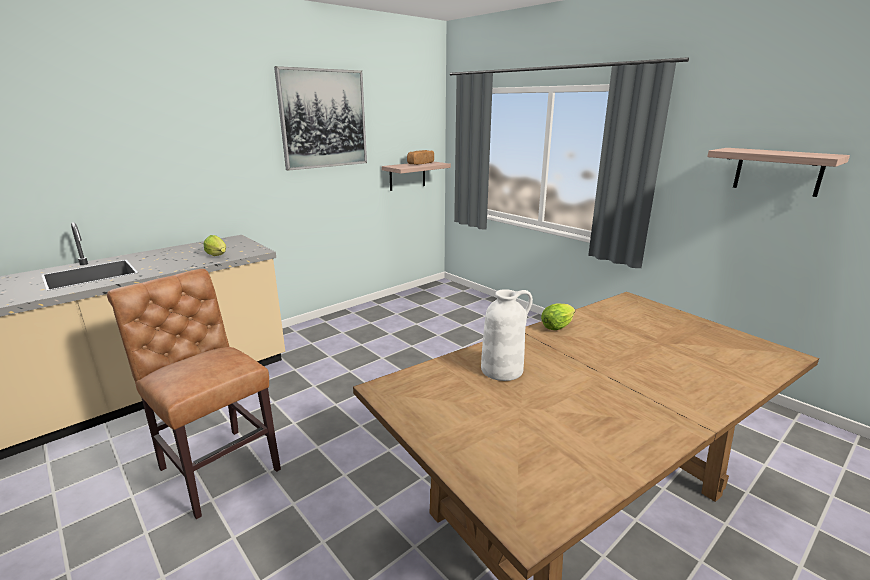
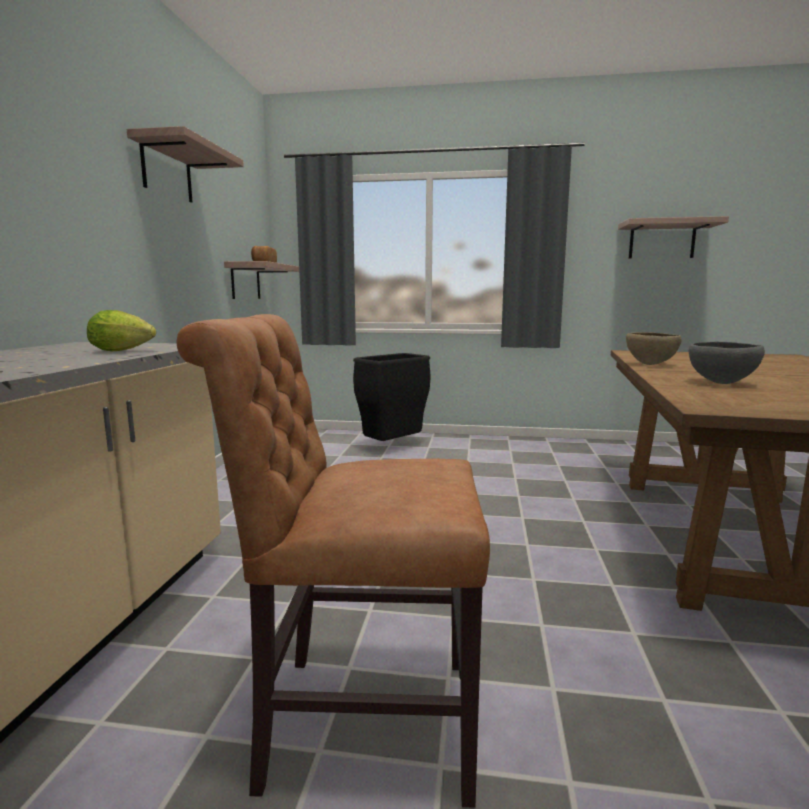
camera: 40 degrees left, 10 degrees down
(323, 119) = (167, 171): picture -> shelf
(483, 318) = (392, 447): none -> black trash can
(502, 369) = (721, 383): white vase -> grey bowl
(558, 326) = (650, 364): lettuce -> brown bowl

